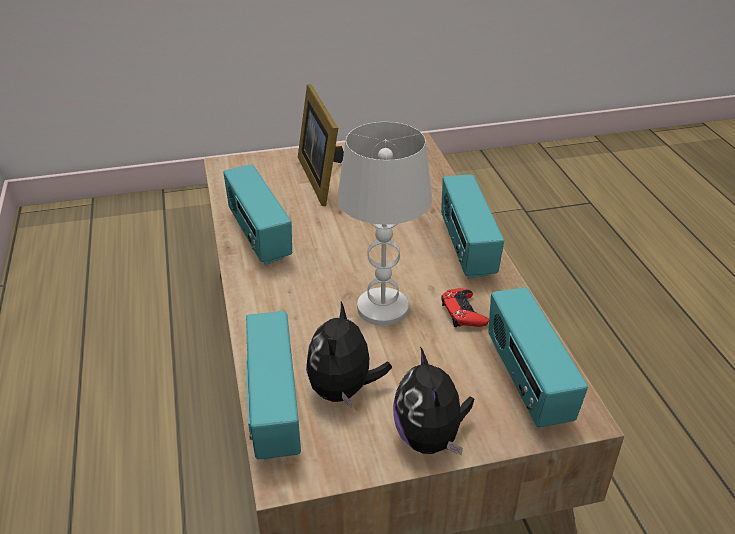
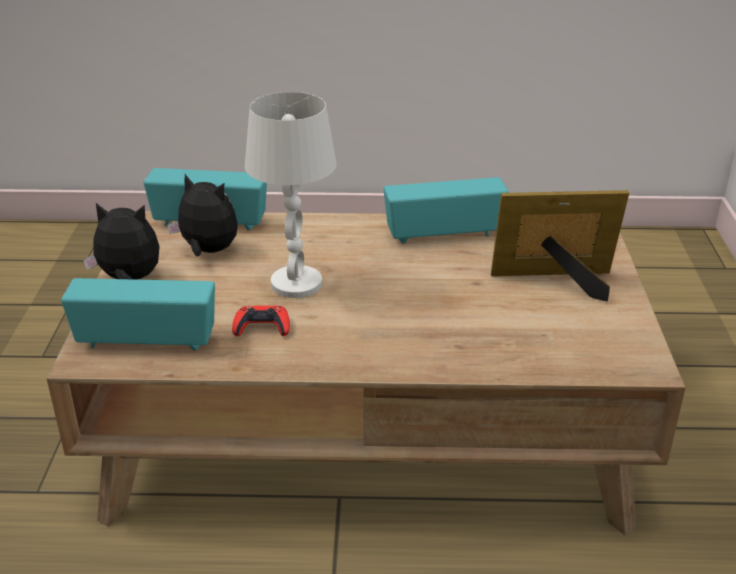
camera: 105 degrees right, 5 degrees down
(466, 249) = (368, 353): radio -> none

